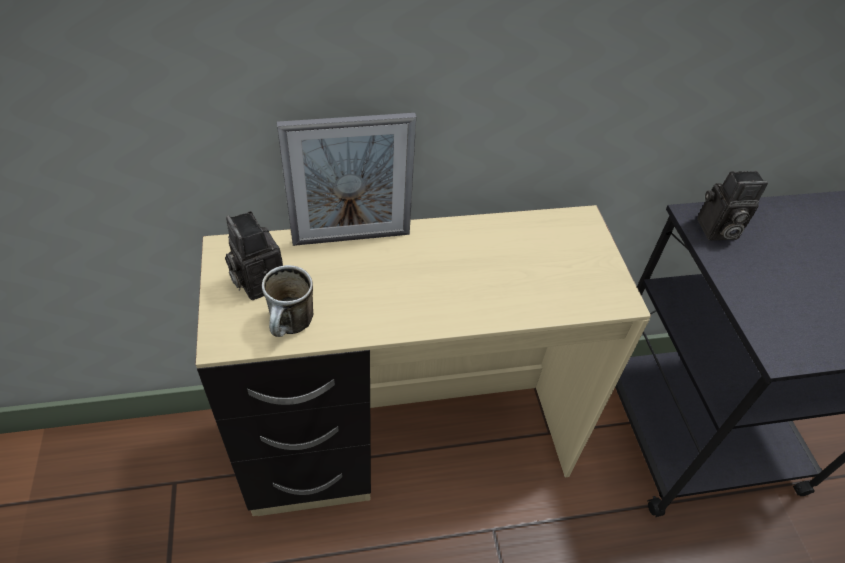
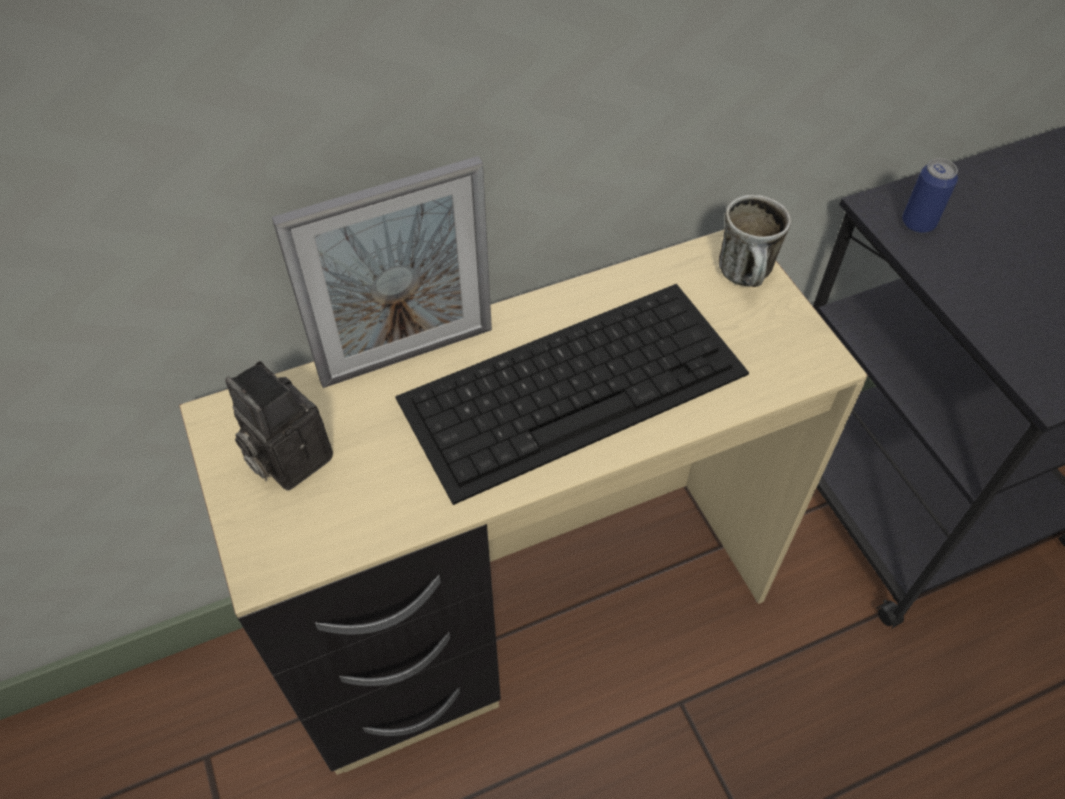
camera: 10 degrees left, 5 degrees up
(291, 327) = (362, 519): mug -> mug (747, 278)
(453, 278) = (575, 384): none -> keyboard
(716, 230) = (918, 223): camera -> can

